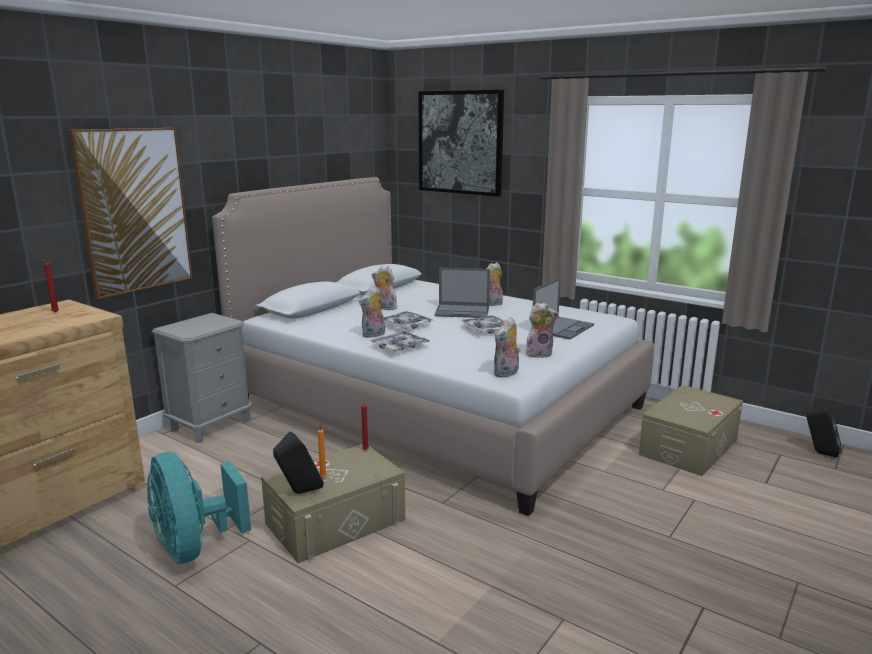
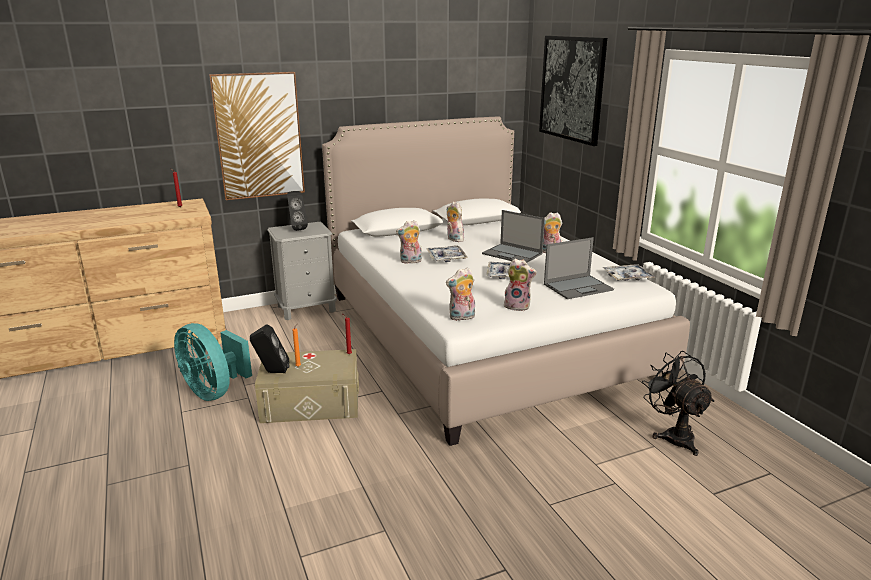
camera: 30 degrees right, 5 degrees up
(194, 547) = (214, 391): turquoise fan -> turquoise fan turned 45 degrees counterclockwise
(399, 347) = (414, 276): tray -> tray (627, 277)
(688, 447) = (673, 435): beige storage box -> black fan
(820, 453) = (823, 486): black speaker -> black speaker (297, 228)

